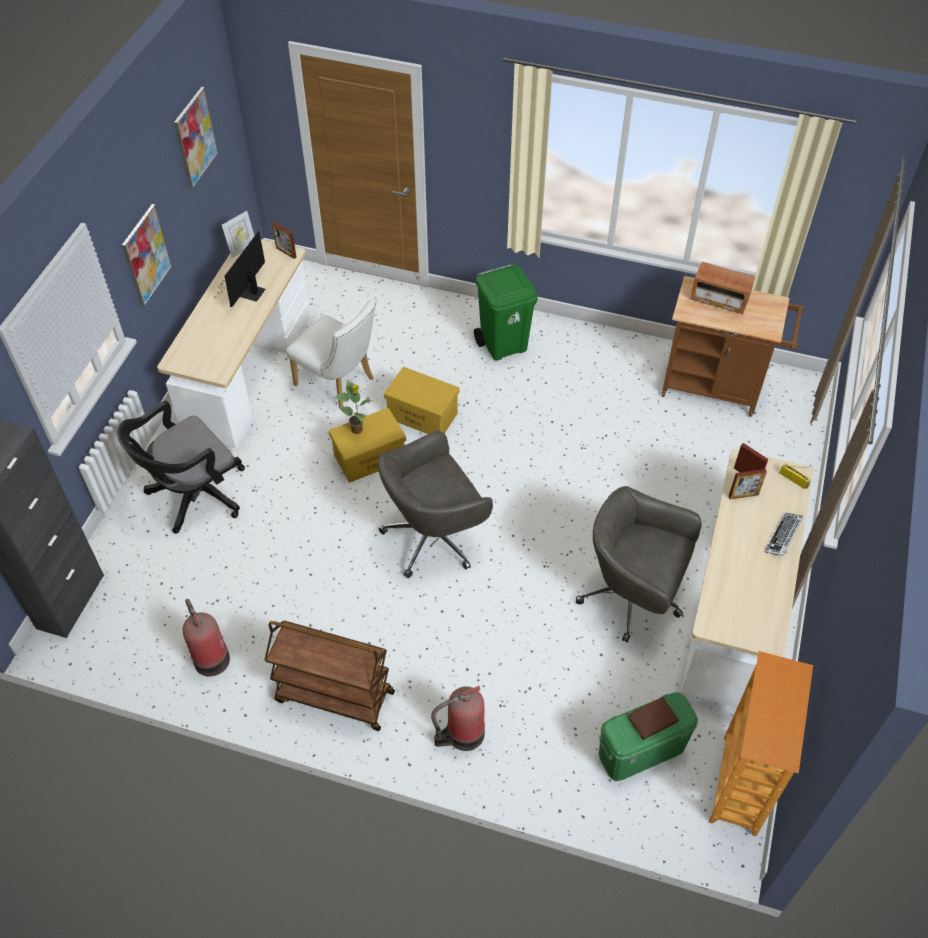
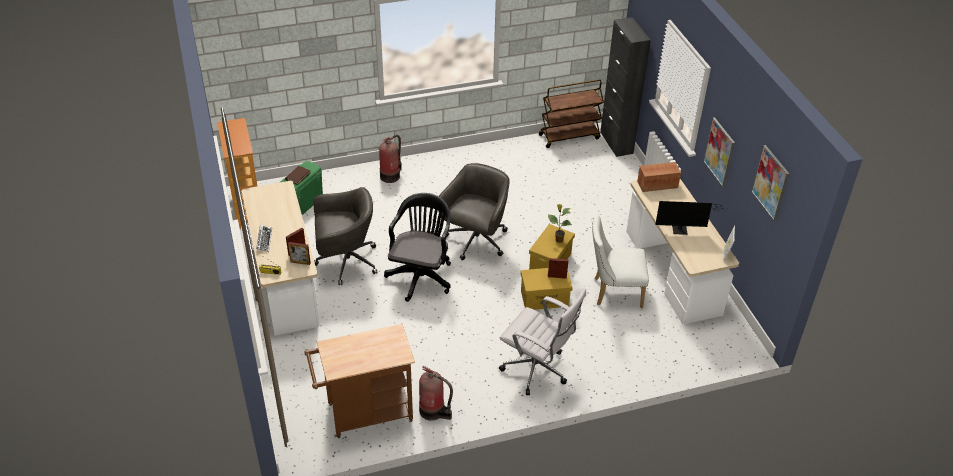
camera: 145 degrees right, 10 degrees down
(193, 496) = (619, 202): black office chair -> black office chair (421, 275)
(210, 657) = (530, 152): fire extinguisher -> fire extinguisher (434, 411)
(250, 295) = (682, 230): monitor -> monitor turned 105 degrees clockwise
(286, 252) = (698, 265): picture frame -> picture frame (557, 277)
(333, 697) = (461, 163): brown cart -> brown cart (569, 136)
(504, 345) = (538, 371): green trash can -> white office chair
(719, 299) = (377, 353): radio -> radio (657, 185)

